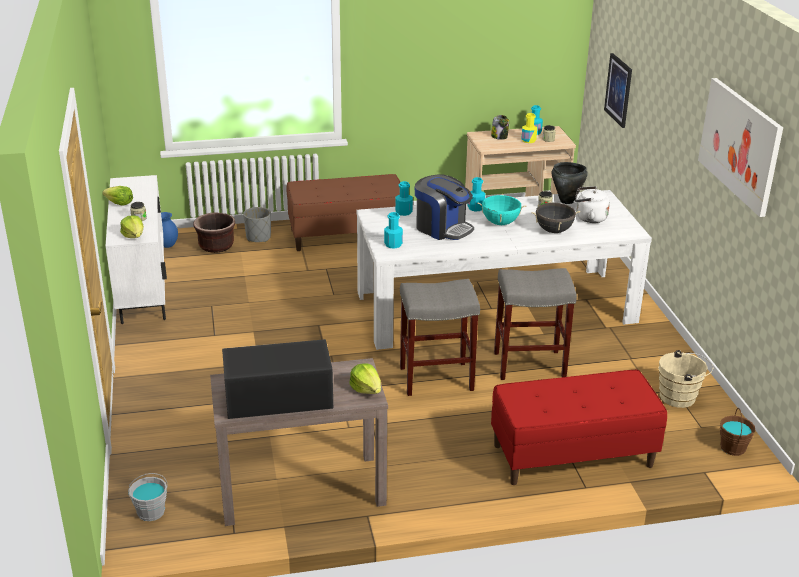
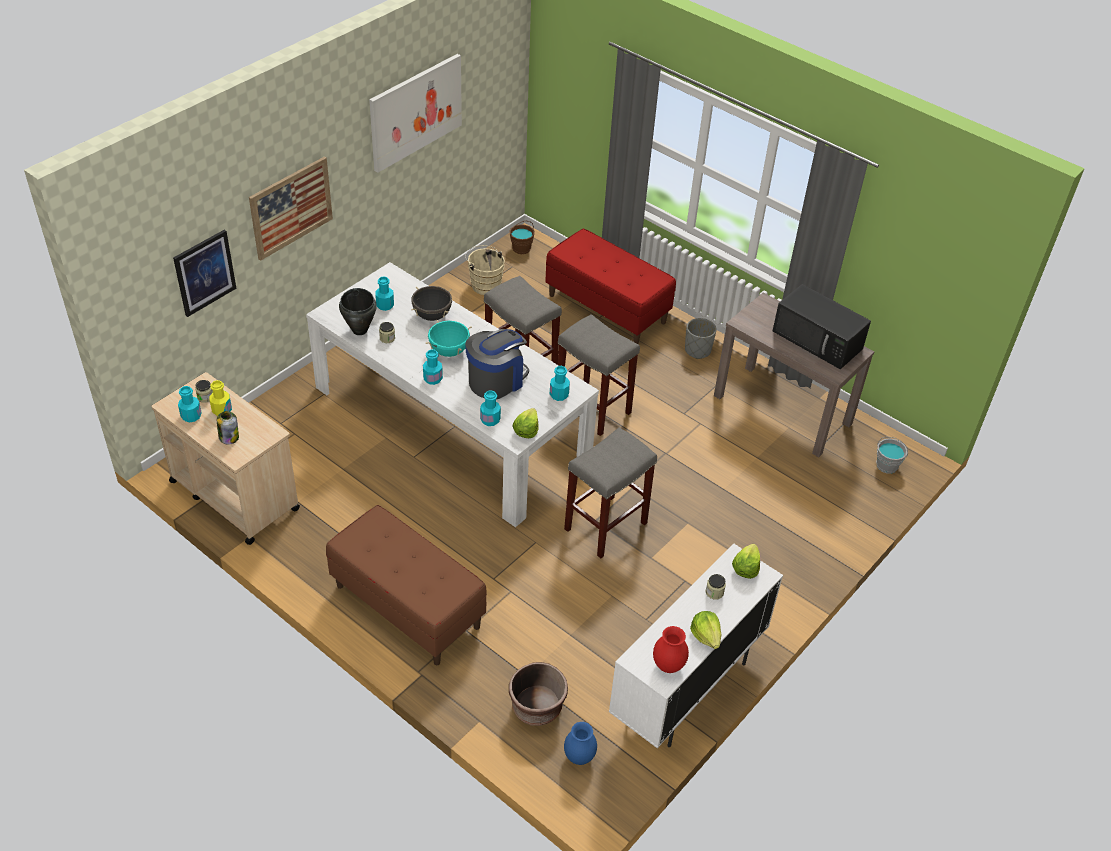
camera: 130 degrees left, 15 degrees up
(126, 186) = (667, 665): none -> red vase
(258, 237) = (482, 683): grey planter -> grey planter (697, 350)
(306, 326) = (605, 527): none -> grey stool
(366, 389) = (760, 308): lettuce -> lettuce (526, 430)
(442, 228) = (496, 380): coffee machine -> coffee machine turned 45 degrees clockwise
(589, 218) = (385, 305): white kettle -> turquoise bottle
(658, 109) = (291, 207): none -> picture

